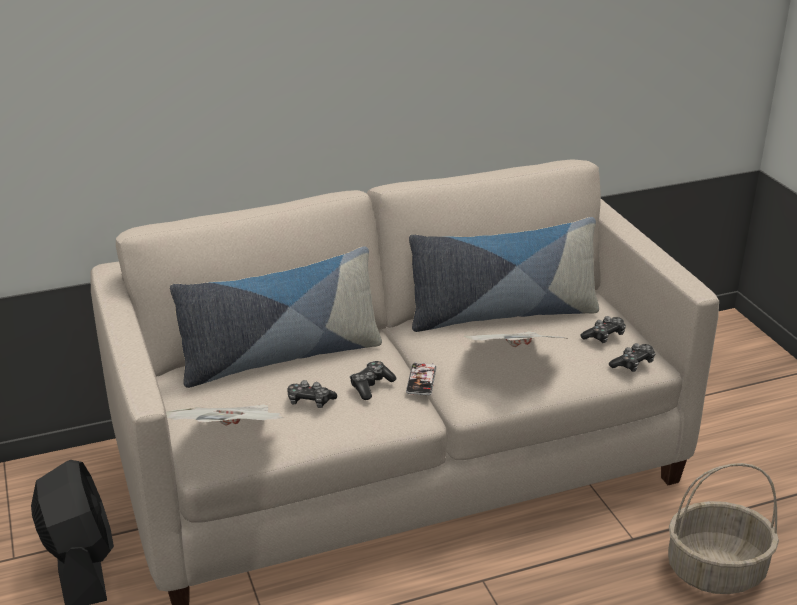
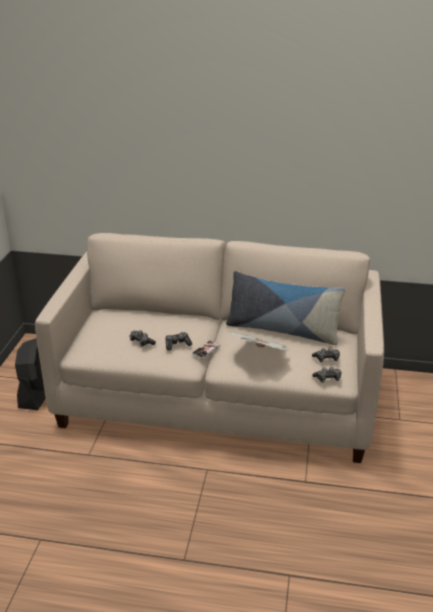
camera: 30 degrees right, 0 degrees up
(231, 439) = (91, 347): newspaper -> none
(281, 357) = (151, 317): pillow -> none
(715, 571) = (335, 516): basket -> none

